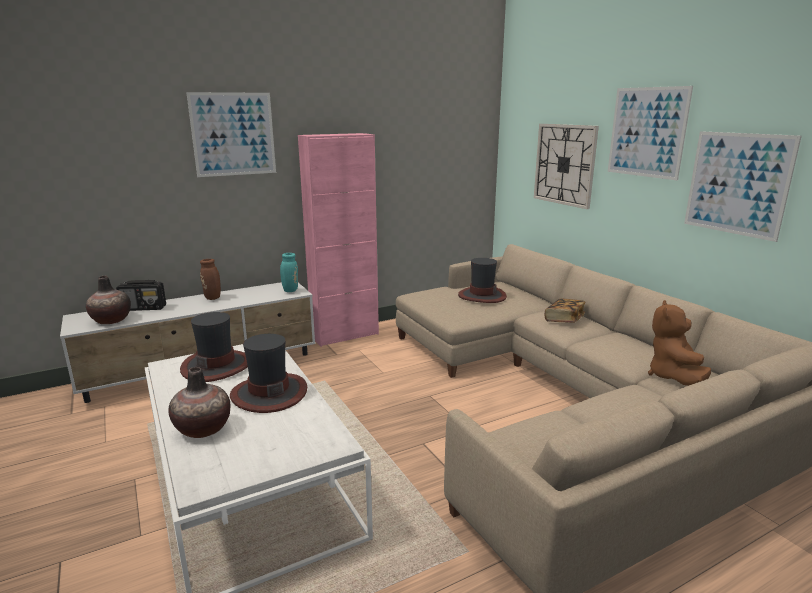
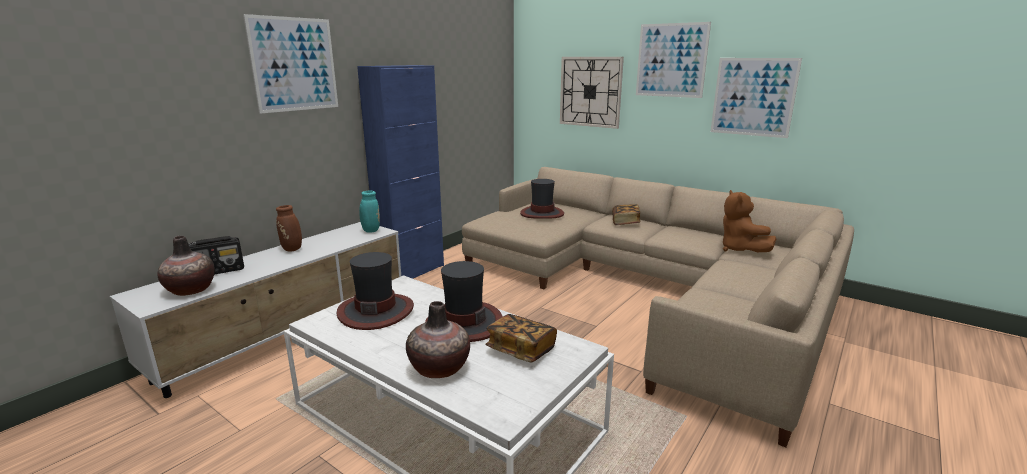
camera: 25 degrees left, 0 degrees up
(284, 431) = (521, 350): none -> book
(345, 335) = (412, 272): pink cabinet -> blue cabinet

